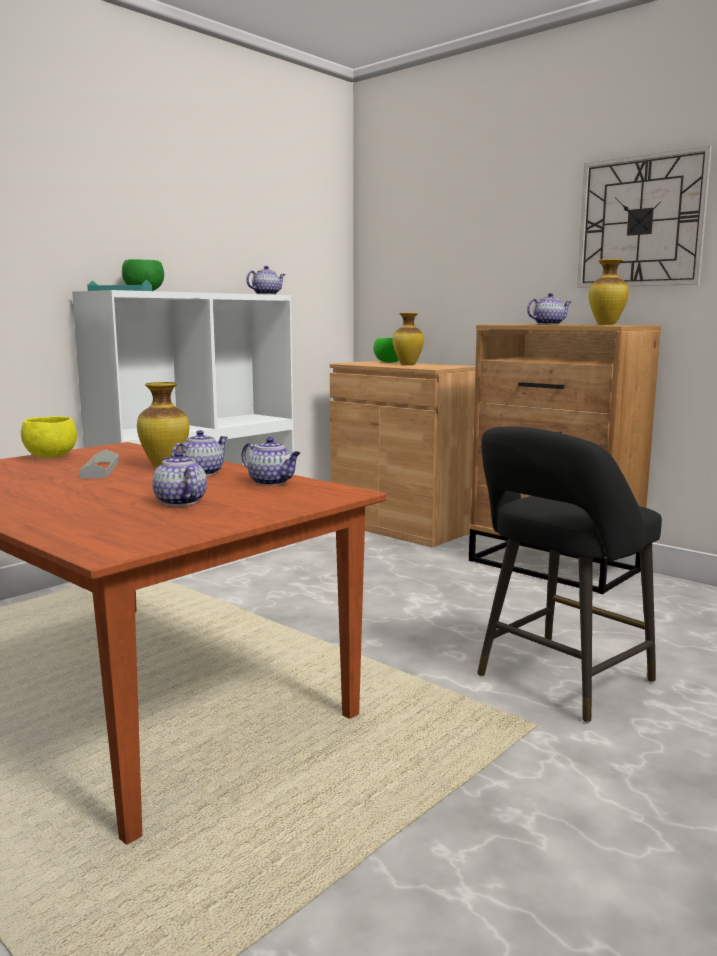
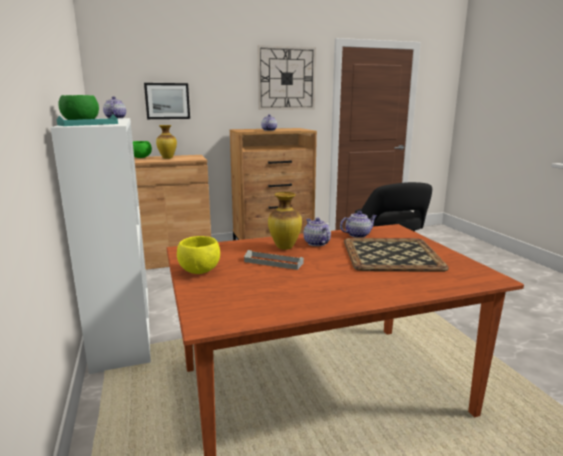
camera: 60 degrees left, 5 degrees up
(180, 502) = (392, 255): teapot -> tray
(440, 276) = (167, 101): none -> picture
(605, 324) = (288, 129): vase -> none

